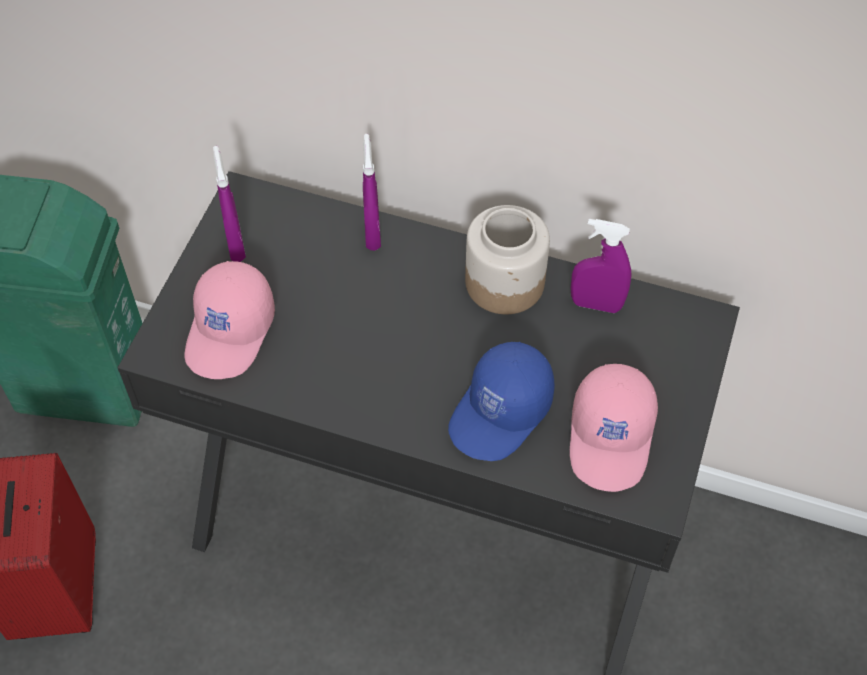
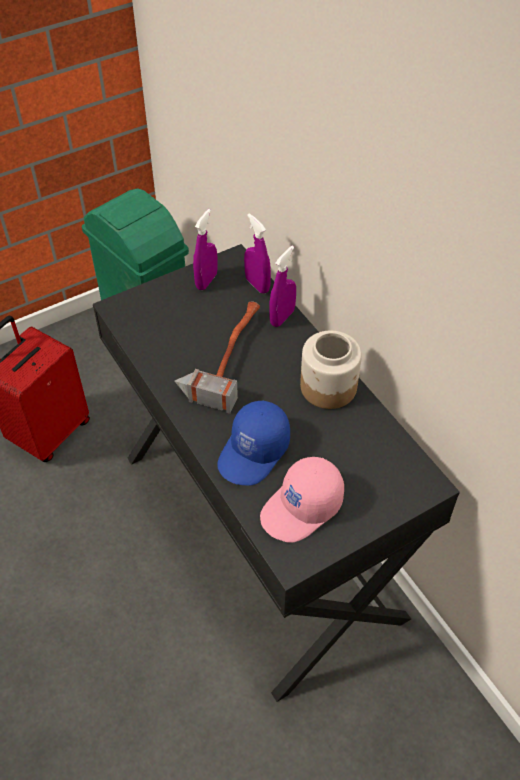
camera: 40 degrees right, 5 degrees down
(231, 332) = (160, 321): pink cap -> none
(354, 325) = (225, 356): none -> hammer
(501, 413) = (254, 452): blue cap -> blue cap turned 45 degrees counterclockwise
(596, 304) = (369, 432): purple spray bottle -> purple spray bottle (257, 285)

